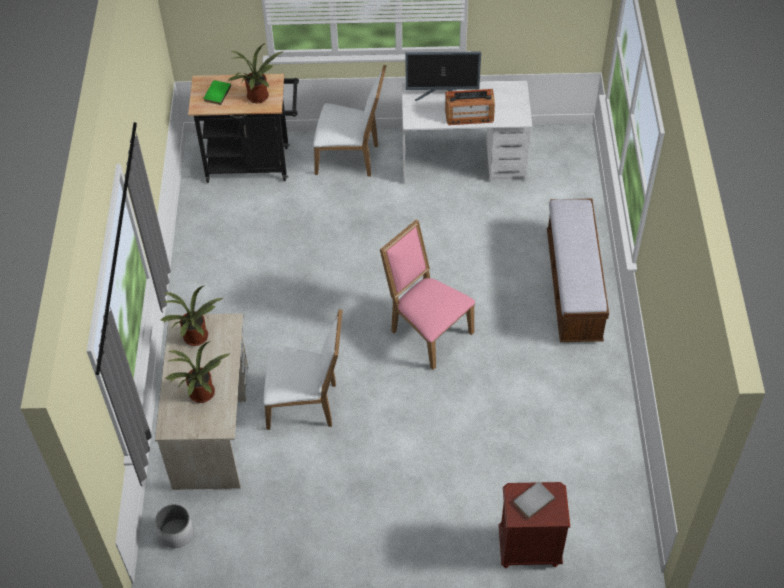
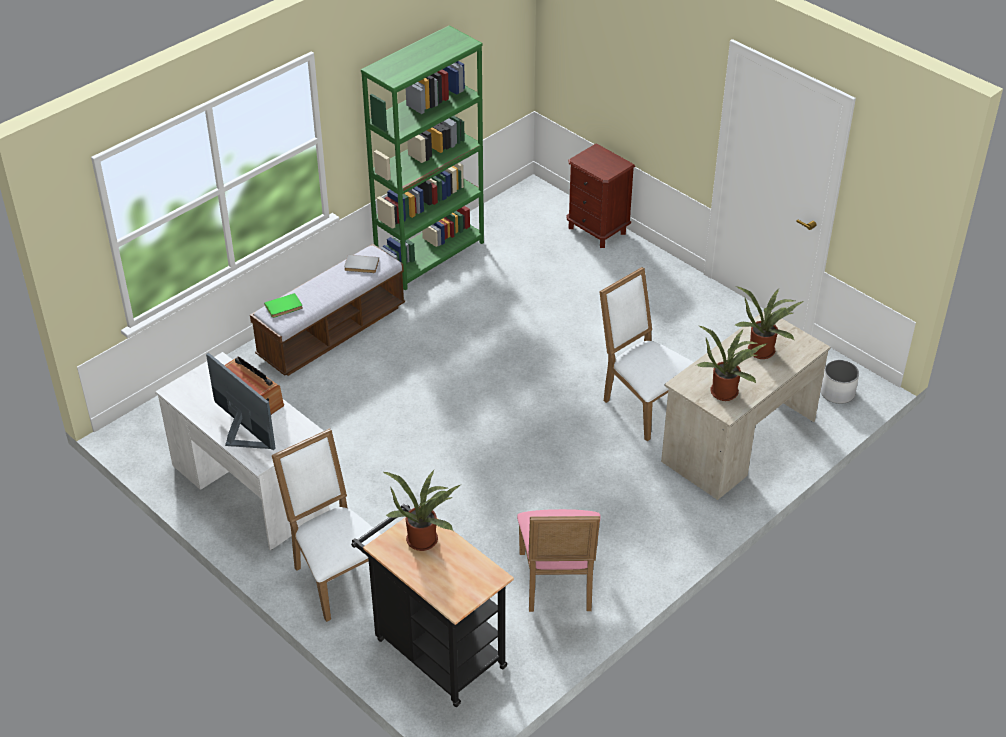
camera: 135 degrees left, 10 degrees down
(216, 93) = (457, 578): green book -> green book (284, 307)
(427, 331) = (484, 384): pink chair -> pink chair (558, 585)
(532, 500) = (600, 164): grey book -> grey book (361, 266)
(608, 405) = (430, 256): none -> green bookcase

